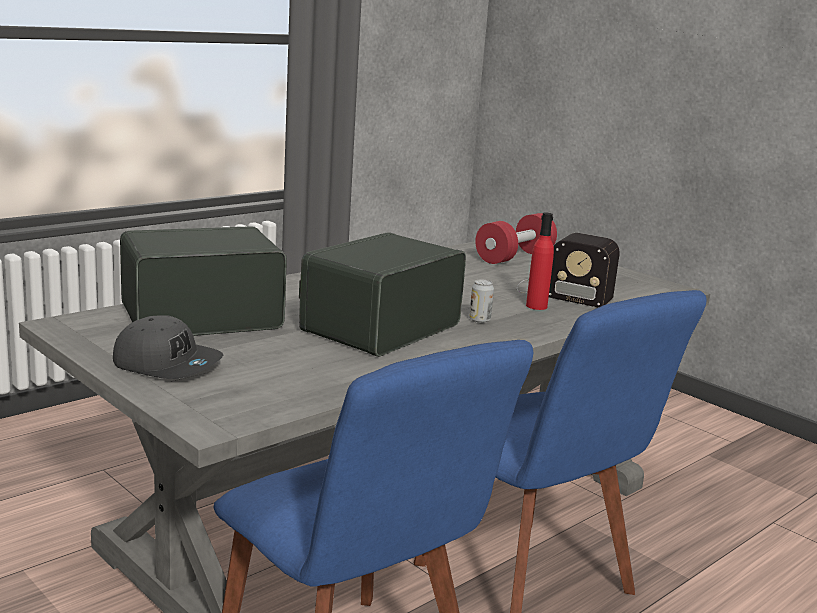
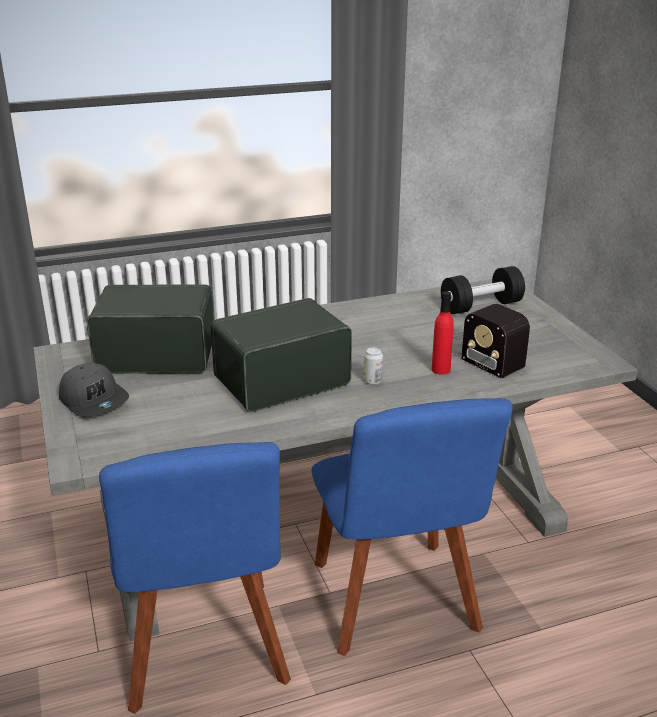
camera: 25 degrees right, 10 degrees up
(514, 257) = (481, 306): red dumbbell -> black dumbbell

